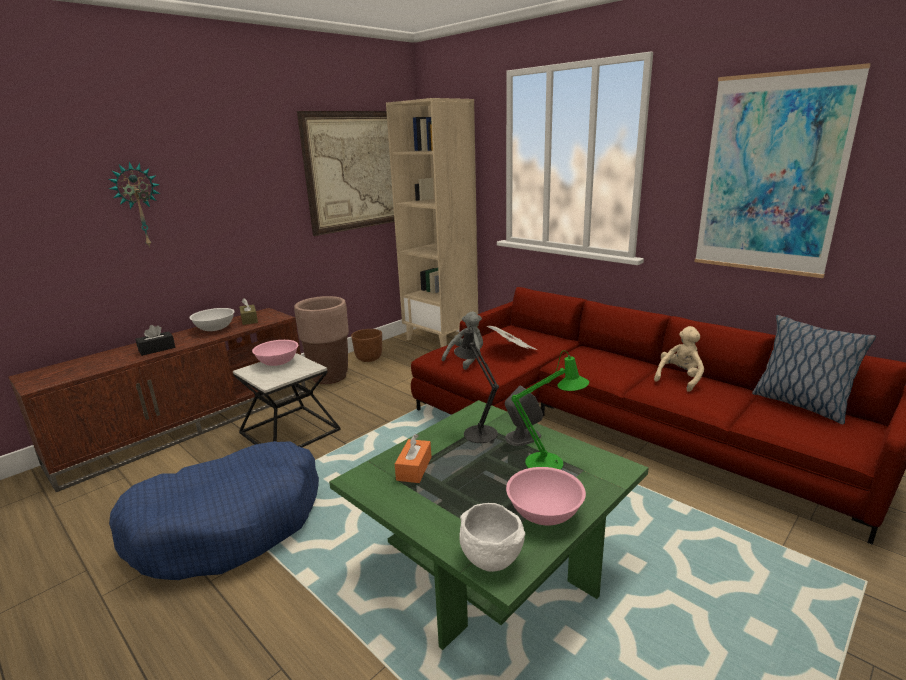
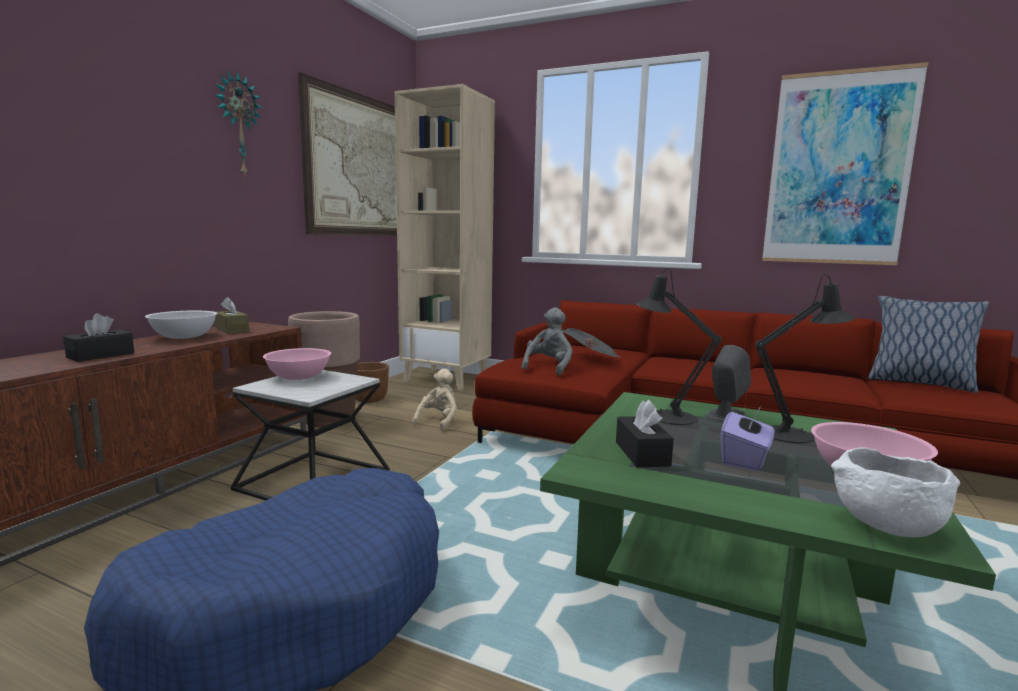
camera: 20 degrees left, 10 degrees down
(138, 205) = (79, 136): wall clock -> wall clock (237, 125)
(414, 468) = (642, 454): orange tissue box -> black tissue box
(478, 484) = (745, 459): none -> purple tissue box
(550, 463) = (794, 434): green table lamp -> black table lamp
(679, 378) = (788, 372): beige plush toy -> beige plush toy (439, 421)

